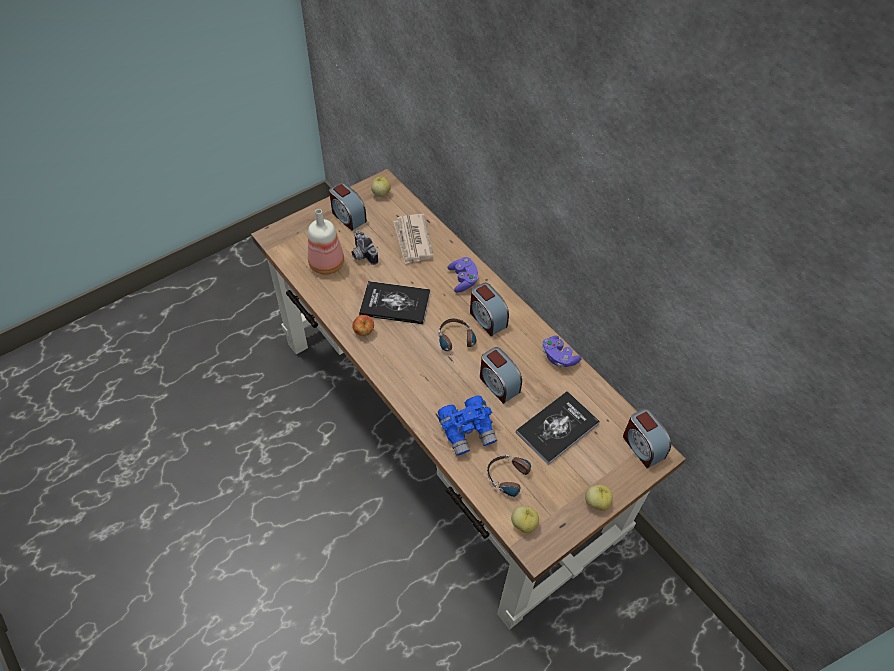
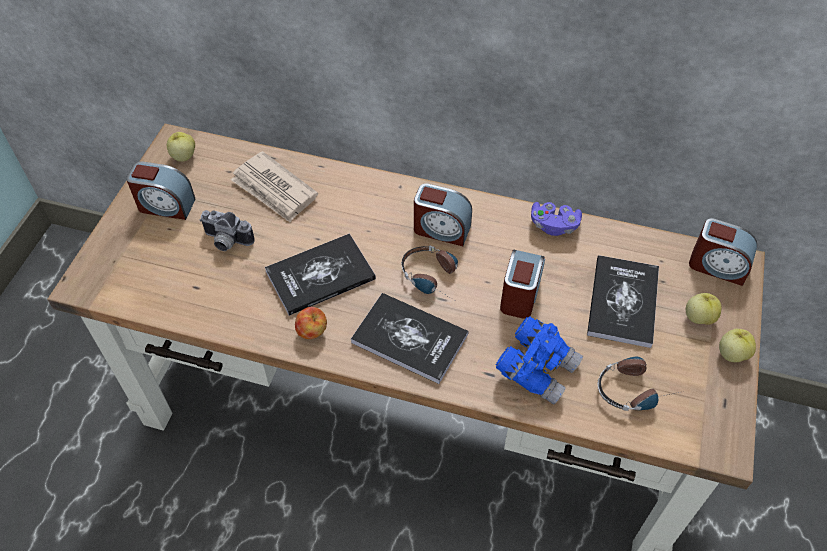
camera: 35 degrees left, 0 degrees up
(328, 264) = (191, 278): bottle -> none
(412, 368) = (409, 338): none -> book
(463, 280) = (374, 201): purple game controller -> none
(498, 384) = (520, 294): alarm clock -> alarm clock turned 90 degrees counterclockwise
(524, 523) = (688, 429): apple -> apple (699, 317)

